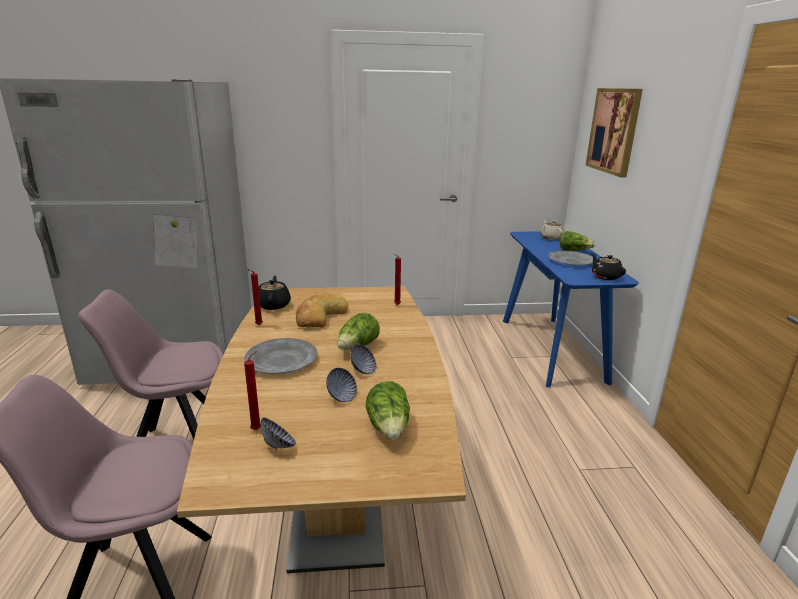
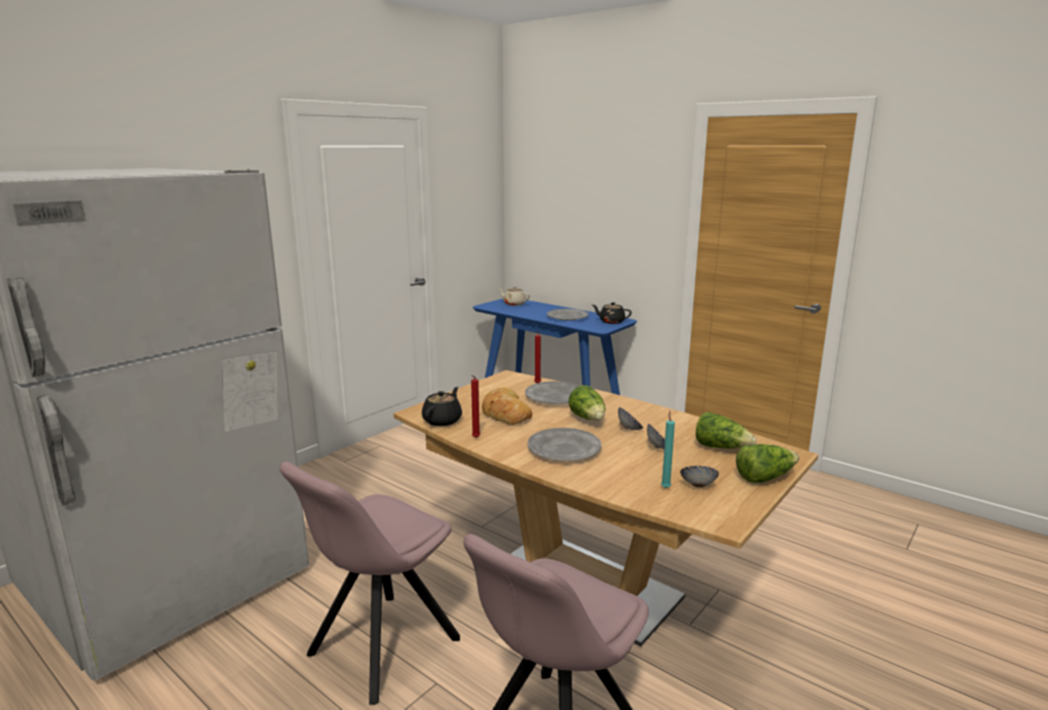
camera: 45 degrees left, 5 degrees down
(258, 429) = (665, 487): red candle -> turquoise candle
(274, 305) = (443, 420): black teapot -> black teapot turned 75 degrees clockwise
(382, 320) = (555, 397): none -> grey plate
(573, 251) = (551, 309): lettuce -> lettuce (764, 477)
(614, 131) = (563, 196): picture -> none

